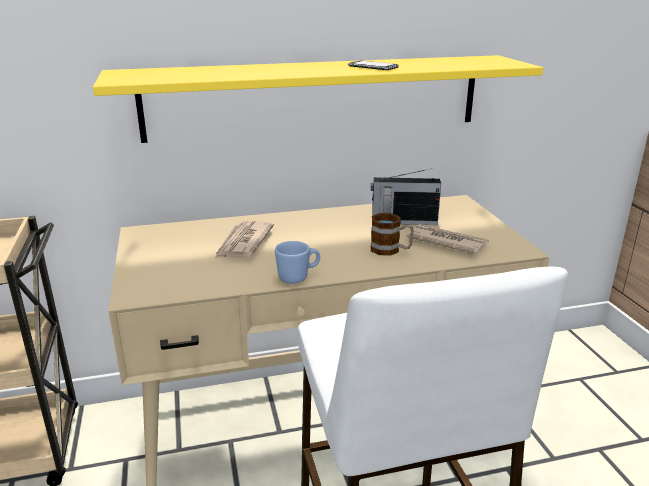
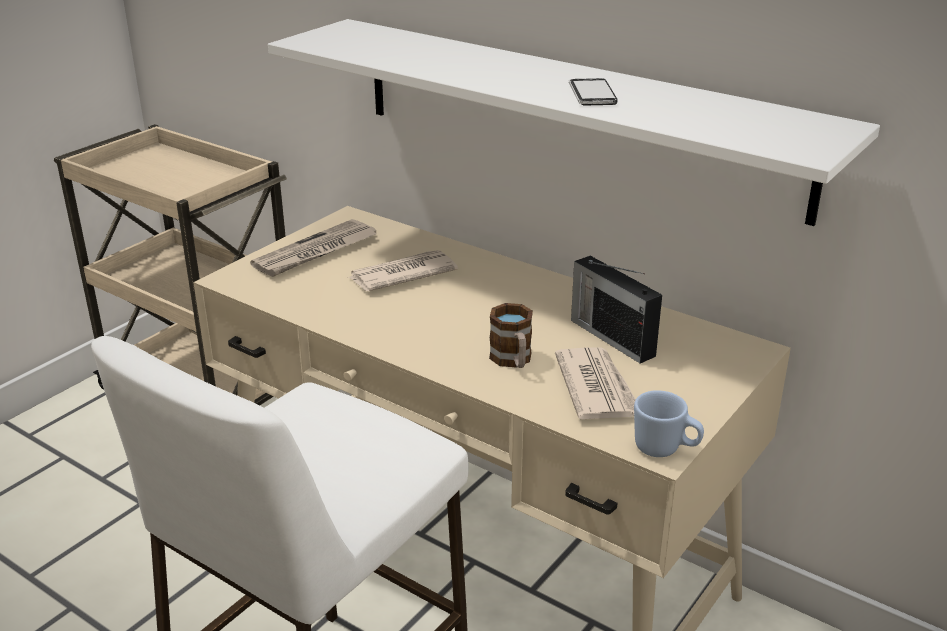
camera: 50 degrees right, 5 degrees up
(161, 256) = (316, 252): none -> newspaper
(298, 277) = (368, 336): blue mug -> blue mug (665, 449)
(315, 97) = (572, 114): yellow shelf -> white shelf

